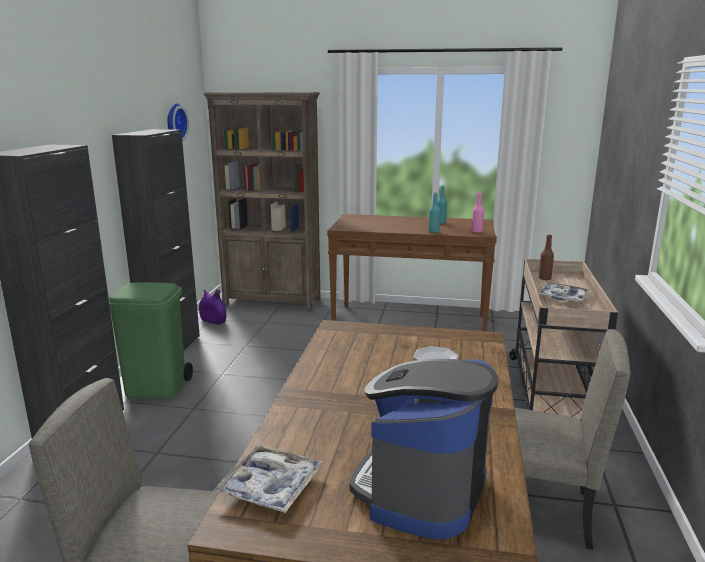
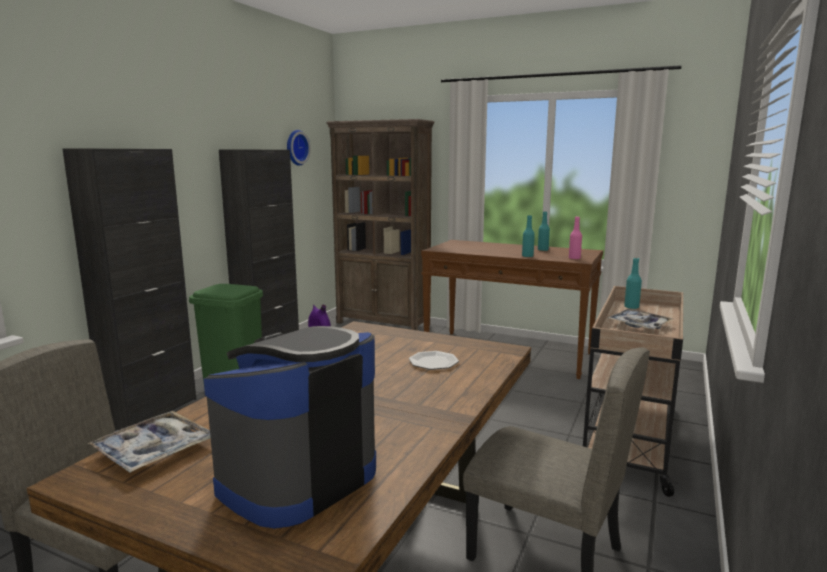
camera: 15 degrees right, 5 degrees down
(544, 278) = (631, 307): brown bottle -> turquoise bottle

